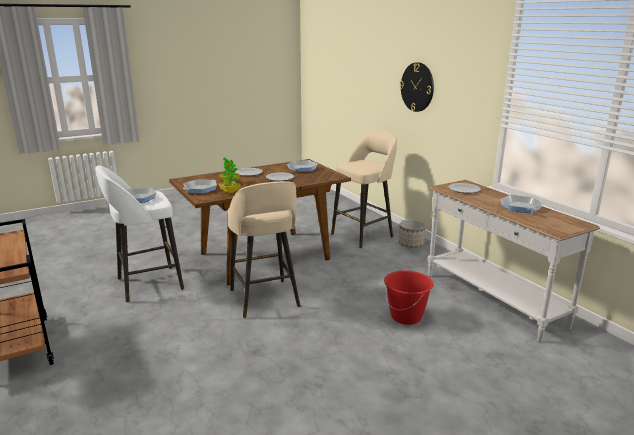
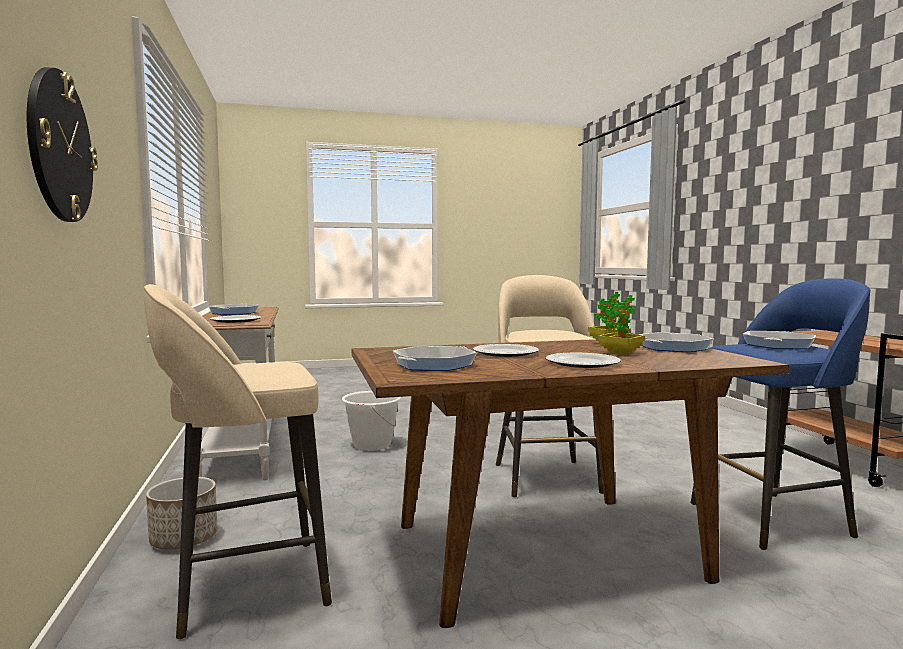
camera: 165 degrees left, 15 degrees down
(147, 284) = (773, 519): white stool -> blue stool
(406, 317) = (372, 445): red bucket -> white bucket

